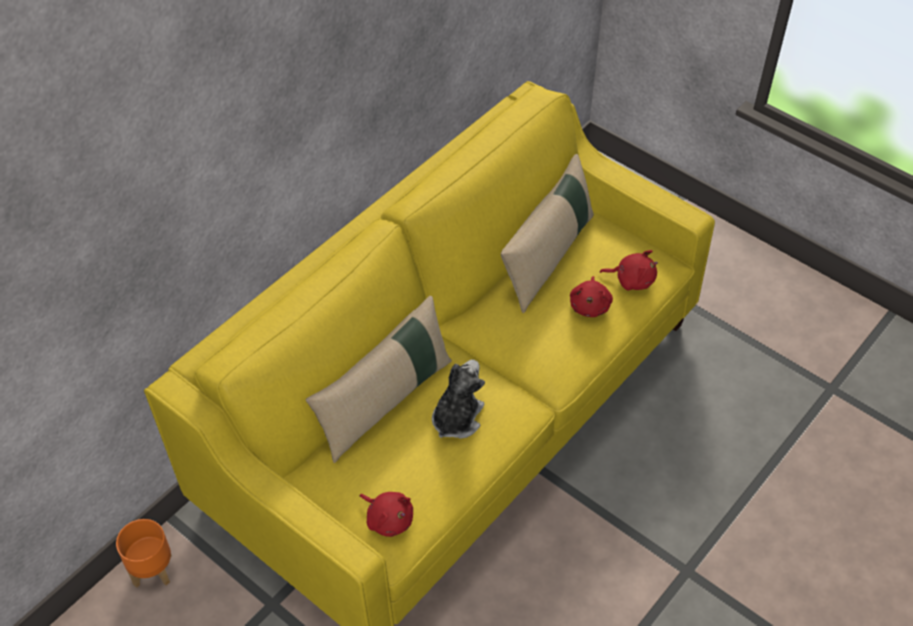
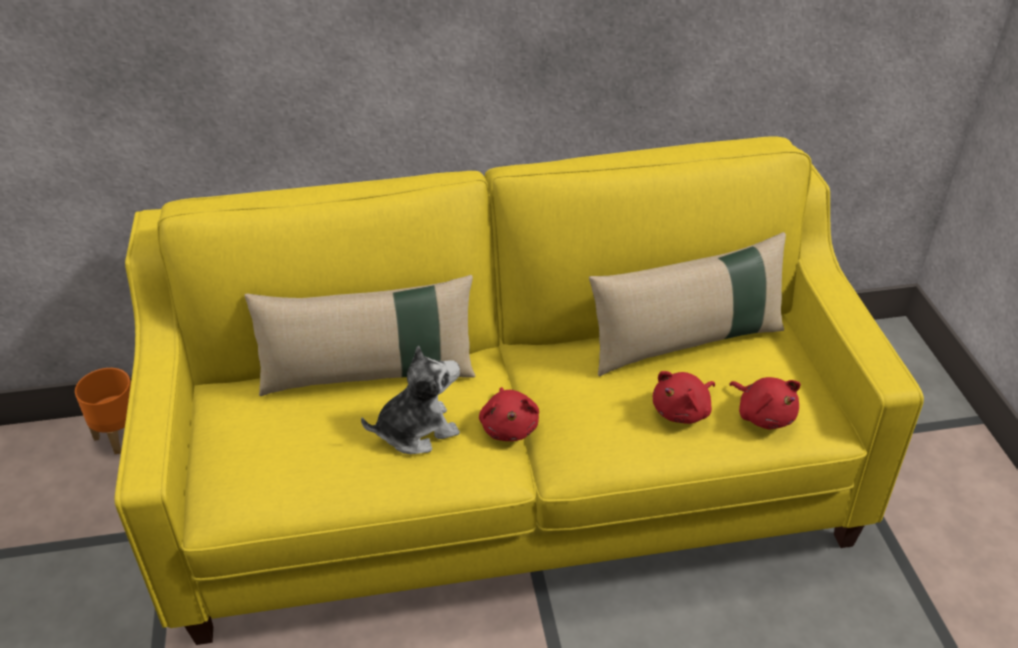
camera: 40 degrees right, 10 degrees down
(388, 519) = (243, 478): red plush toy -> red plush toy (509, 427)

